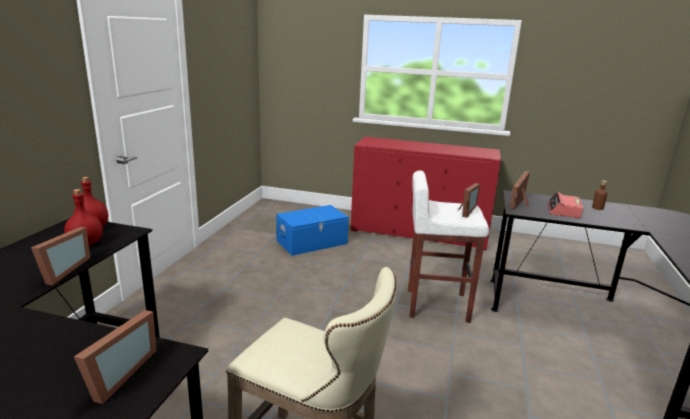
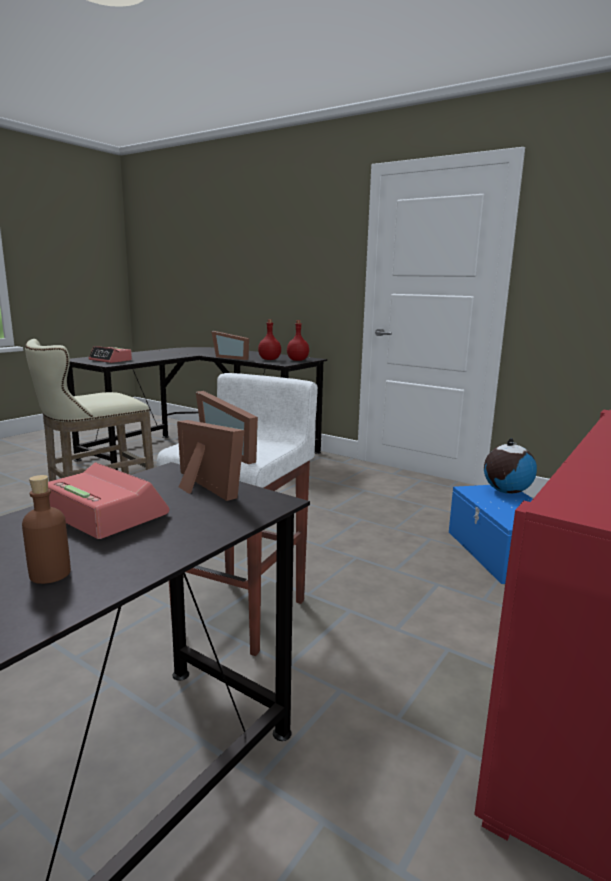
camera: 110 degrees right, 5 degrees down
(116, 375) = (110, 360): picture frame -> alarm clock
(292, 214) = (506, 491): none -> globe

